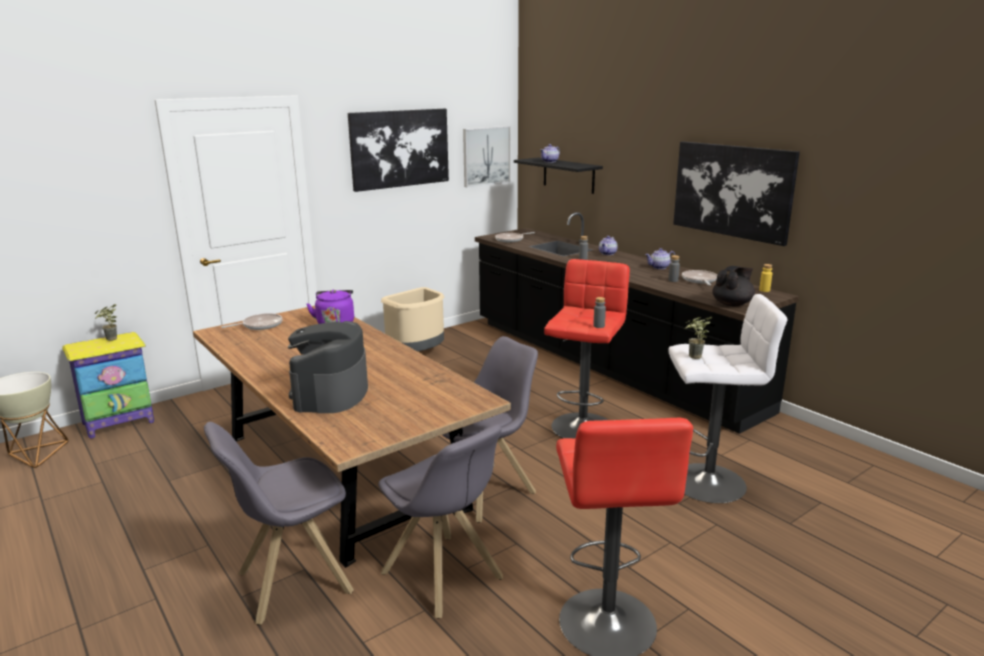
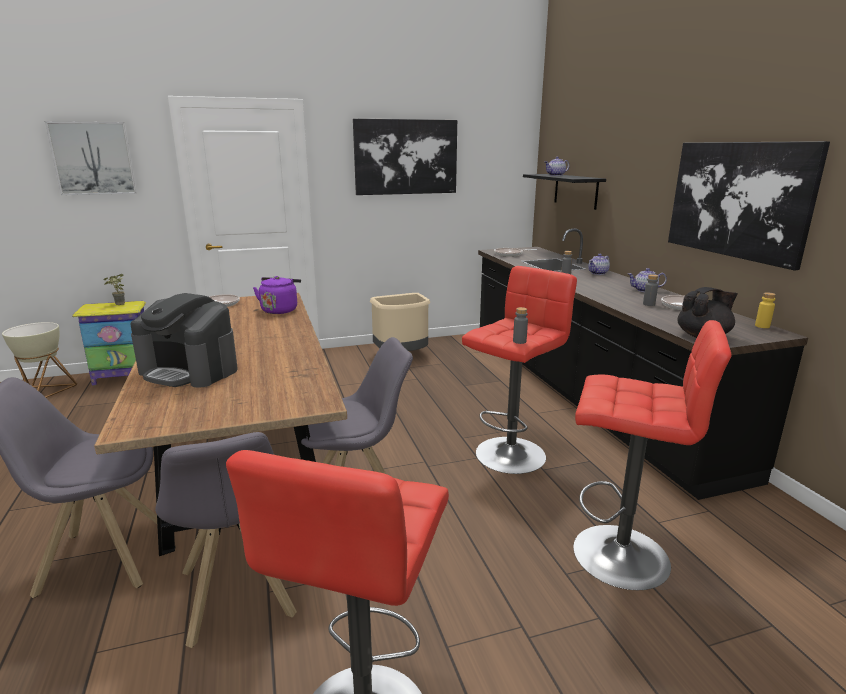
camera: 20 degrees right, 0 degrees up
(330, 393) = (190, 371): coffee machine -> coffee machine turned 90 degrees counterclockwise
(486, 156) = (500, 171): picture -> picture (93, 158)
(693, 358) = (602, 393): potted plant -> none
(709, 483) = (621, 557): white stool -> red stool

